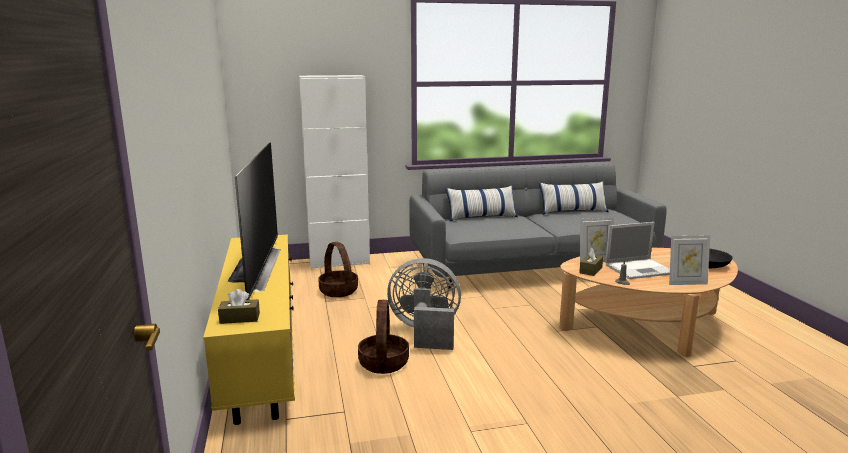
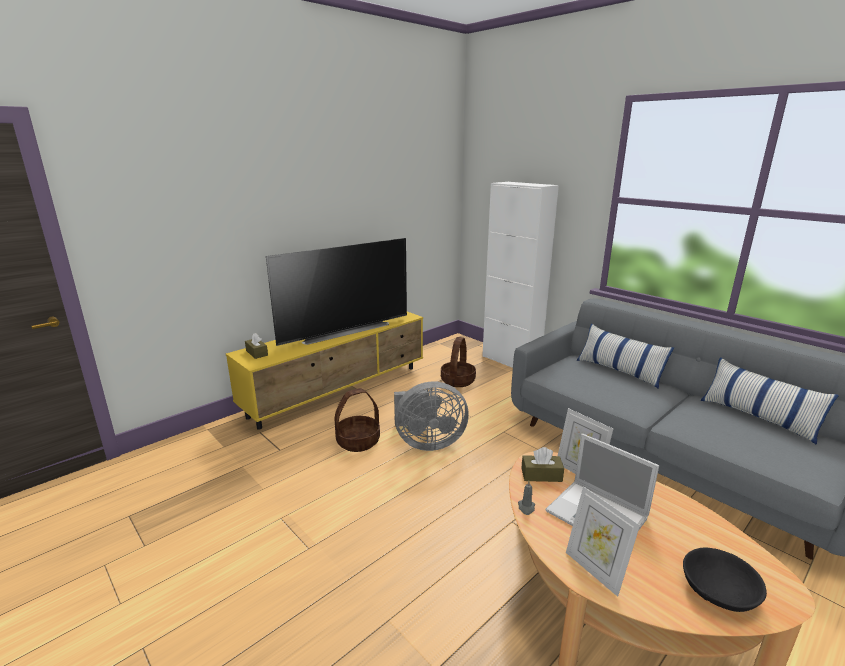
camera: 60 degrees right, 5 degrees up
(425, 332) = (427, 442): grey fan -> grey fan turned 105 degrees clockwise

